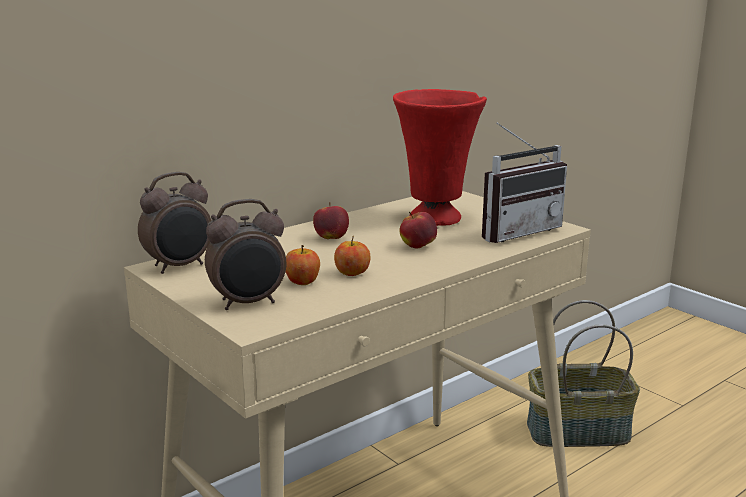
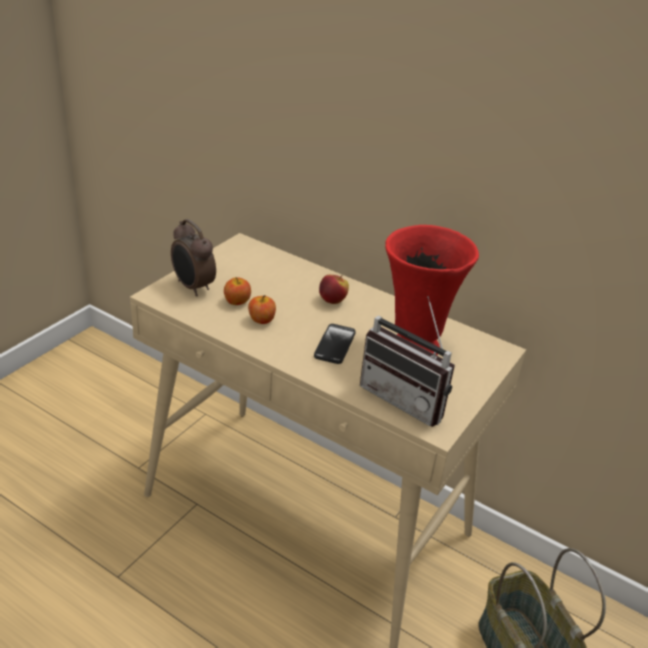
camera: 70 degrees right, 15 degrees up
(180, 267) = (246, 251): alarm clock -> none
(418, 247) = (335, 345): apple -> phone

